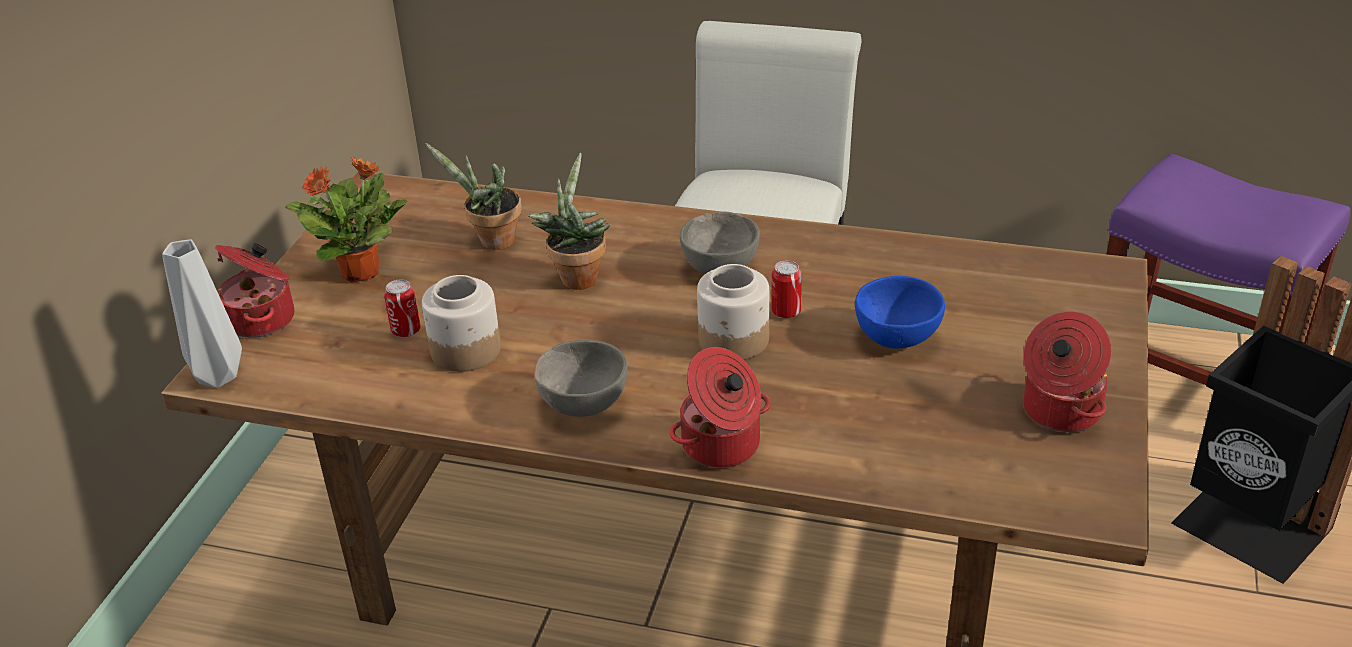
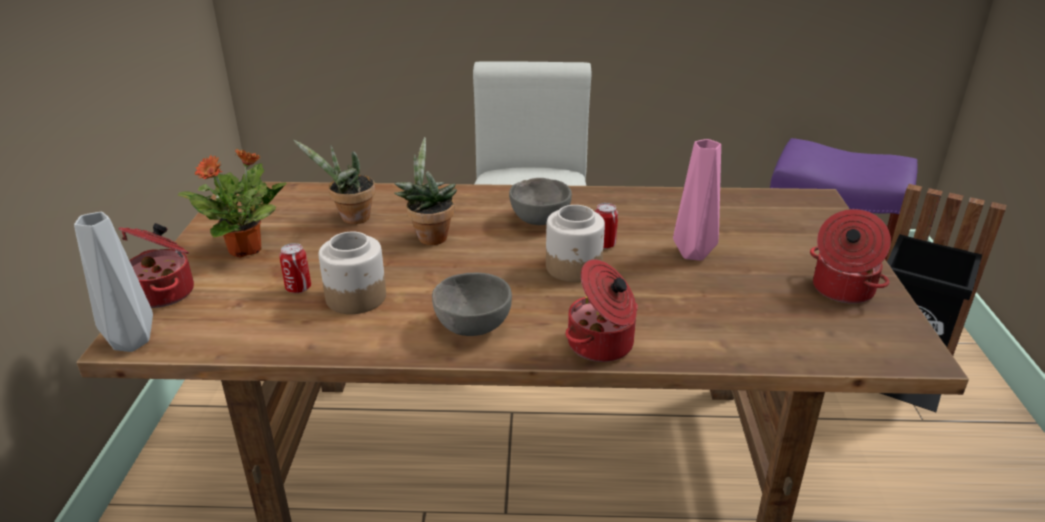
camera: 15 degrees left, 5 degrees down
(895, 337) = (694, 253): blue bowl -> pink vase

